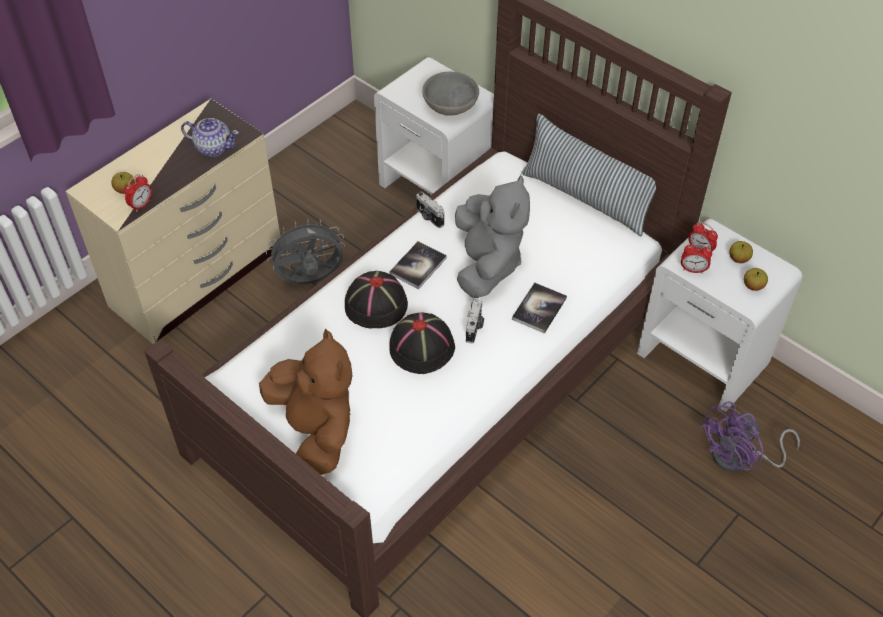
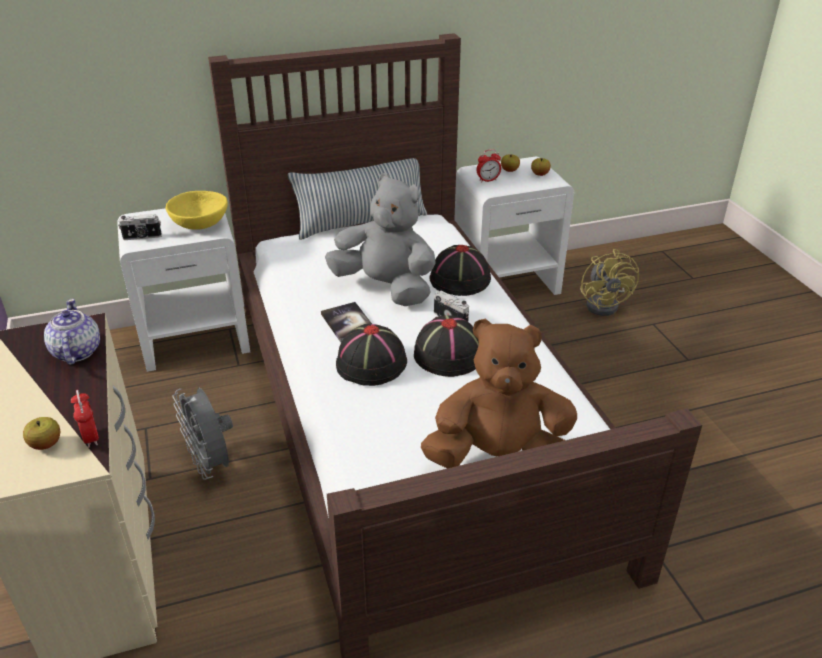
camera: 60 degrees left, 15 degrees down
(213, 147) = (76, 352): teapot -> teapot turned 60 degrees counterclockwise
(310, 281) = (211, 464): grey fan -> grey fan turned 45 degrees counterclockwise
(429, 217) = (296, 298): camera -> camera (142, 237)
(451, 106) = (201, 224): grey bowl -> yellow bowl
(539, 309) = (460, 280): book -> black hat
(693, 270) = (504, 188): alarm clock -> none
(739, 458) = (605, 304): purple fan -> yellow fan

